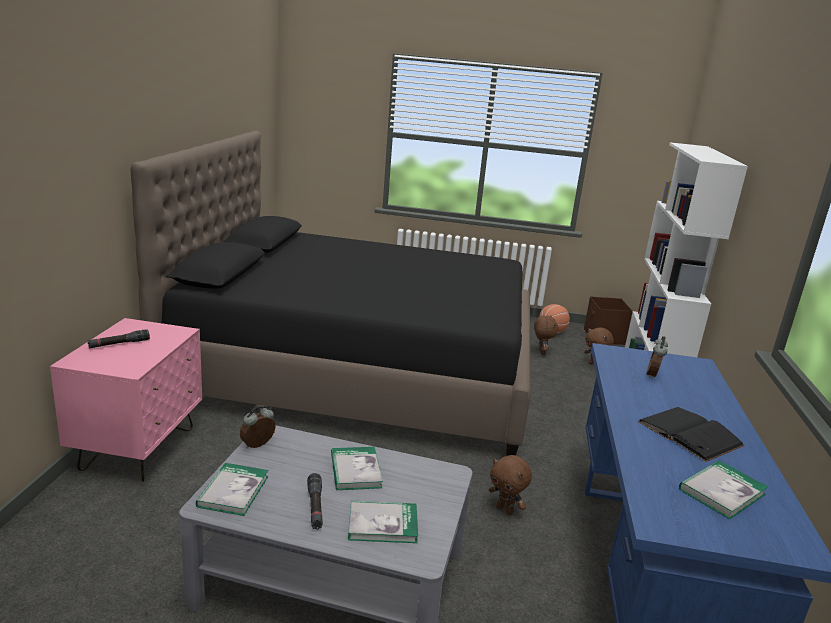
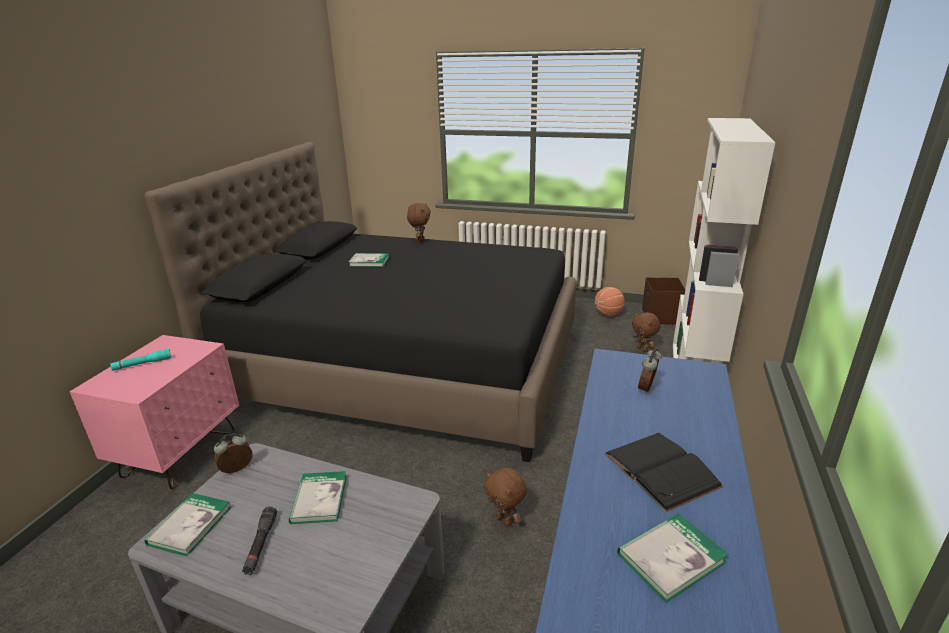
camera: 10 degrees right, 5 degrees up
(119, 344) = (142, 364): black flashlight -> turquoise flashlight
(383, 524) = (320, 568): book -> book (369, 261)
(541, 352) = (591, 337): brown plush toy -> brown plush toy (420, 241)

